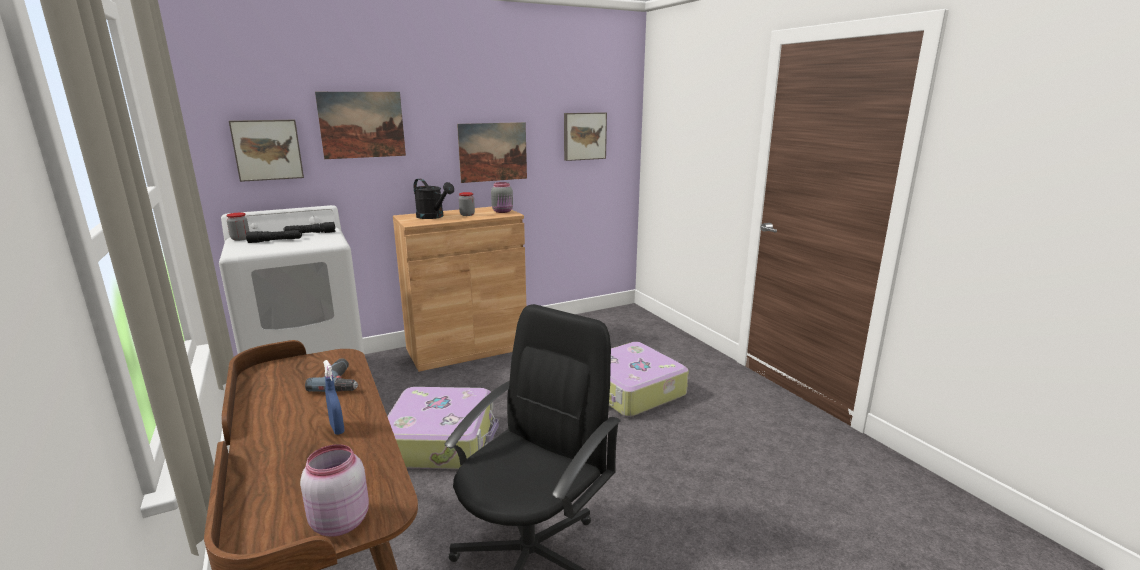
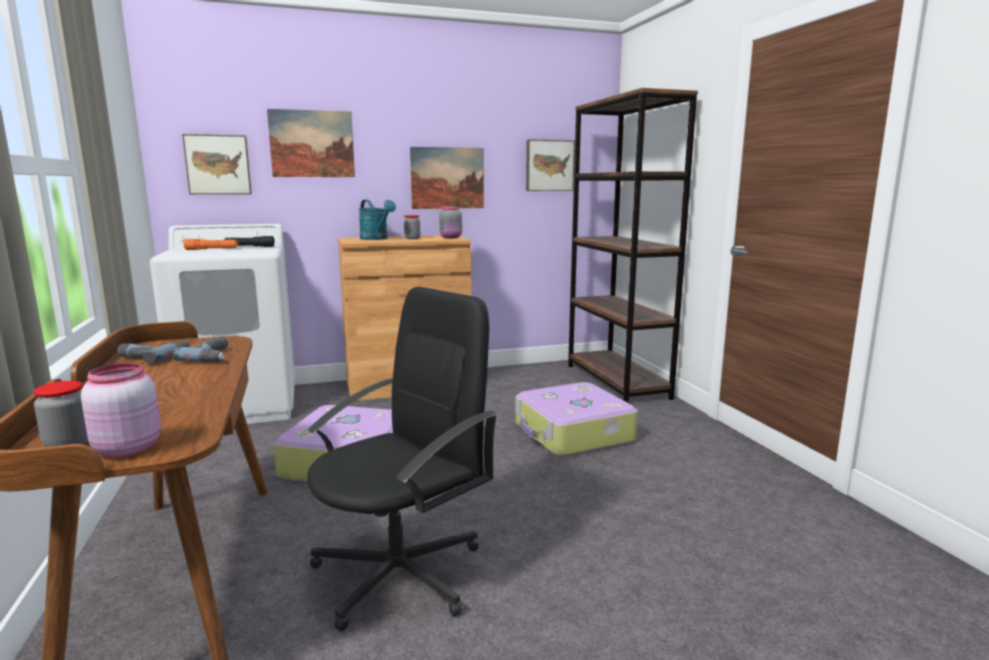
camera: 10 degrees right, 5 degrees down
(240, 239) = (182, 248): jar -> jar (68, 444)
(275, 241) = (212, 249): black flashlight -> orange flashlight
(279, 386) = (154, 356): none -> power drill
(337, 429) = (182, 387): blue spray bottle -> none
(433, 217) = (377, 239): black watering can -> turquoise watering can
(651, 330) = (616, 381): none -> brown bookcase

